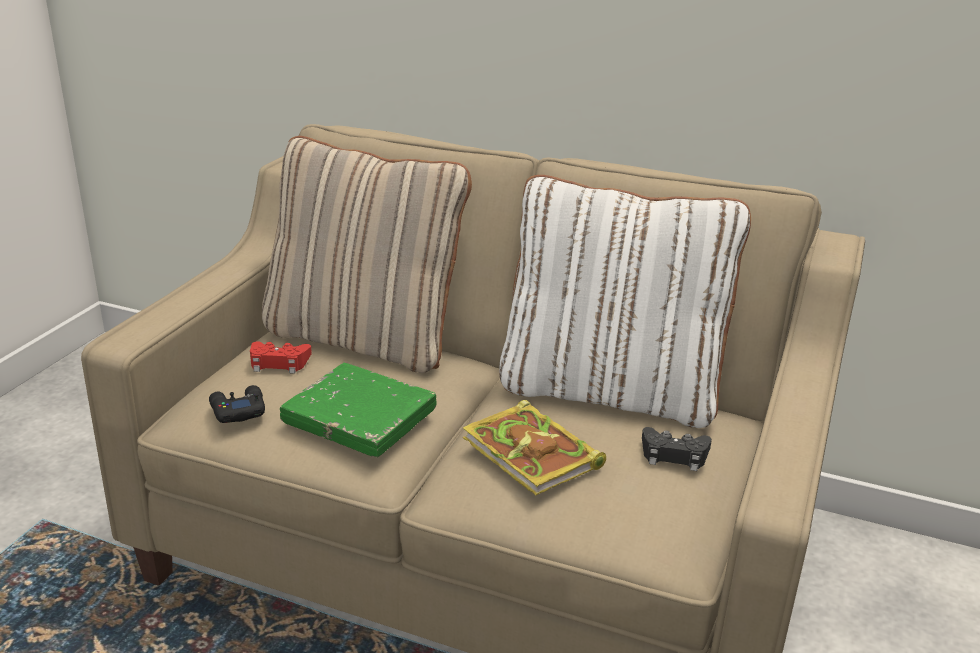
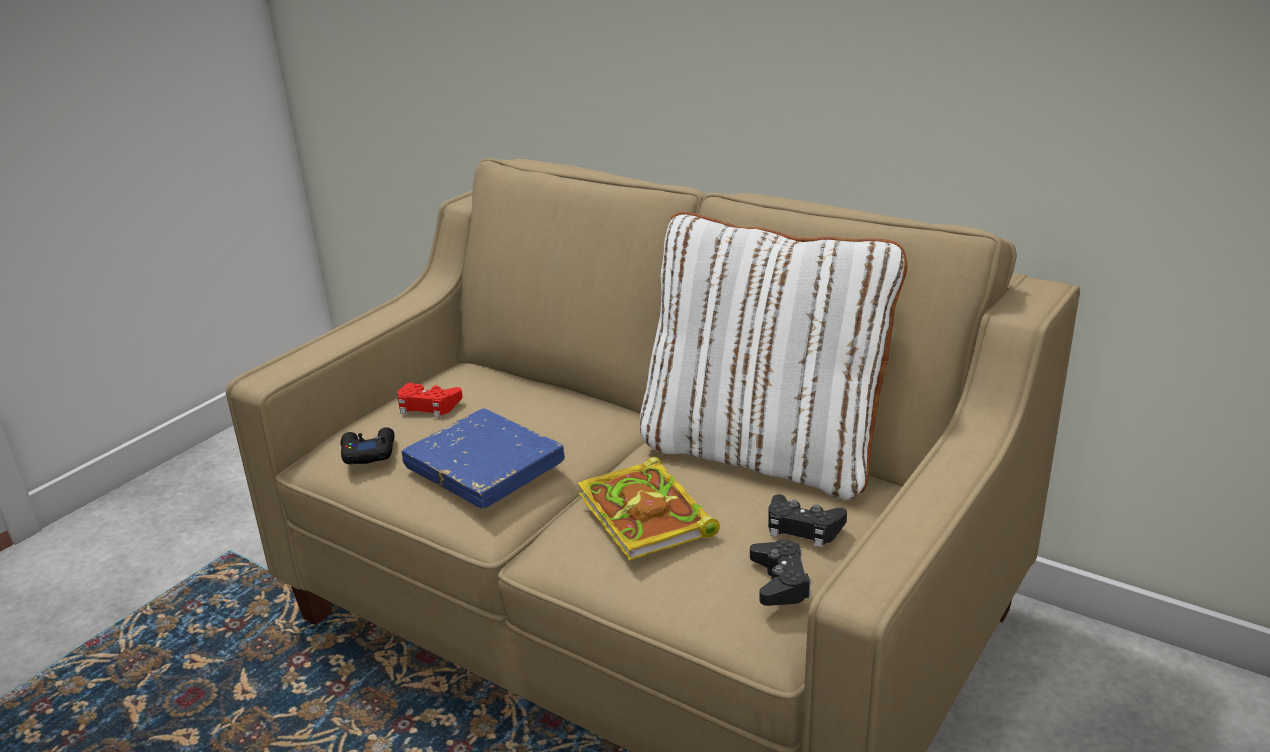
camera: 15 degrees right, 0 degrees up
(359, 417) = (484, 466): green book -> blue book
(364, 338) = (526, 384): beige pillow -> none
(674, 503) = (780, 581): none -> black game controller

